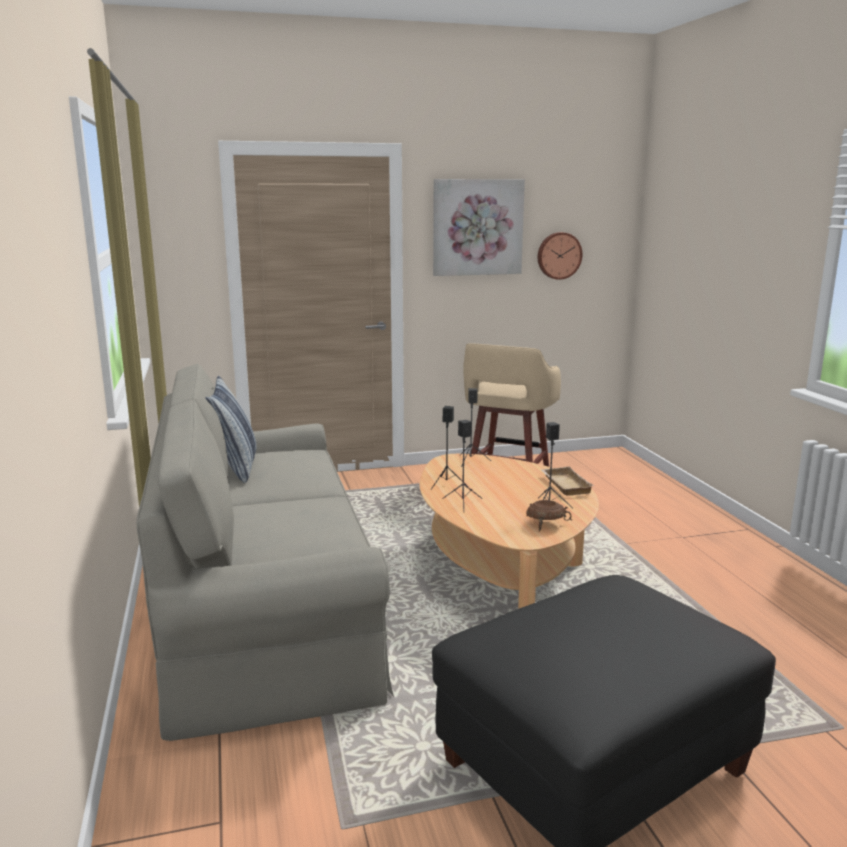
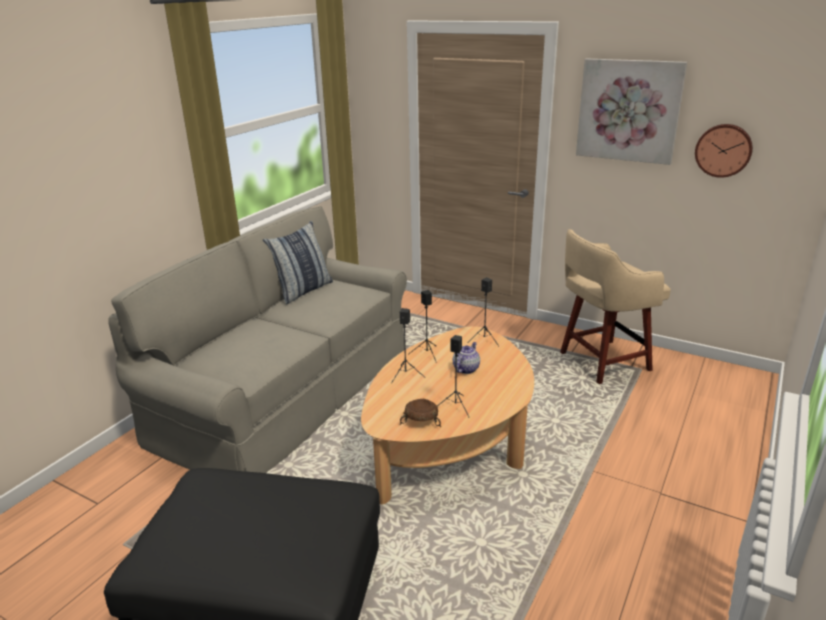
camera: 45 degrees right, 10 degrees up
(500, 482) = (466, 368): none -> teapot
(564, 485) = (507, 393): beige tray -> none

